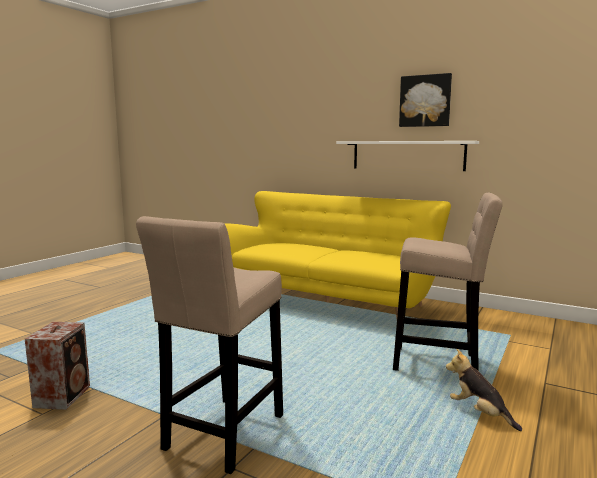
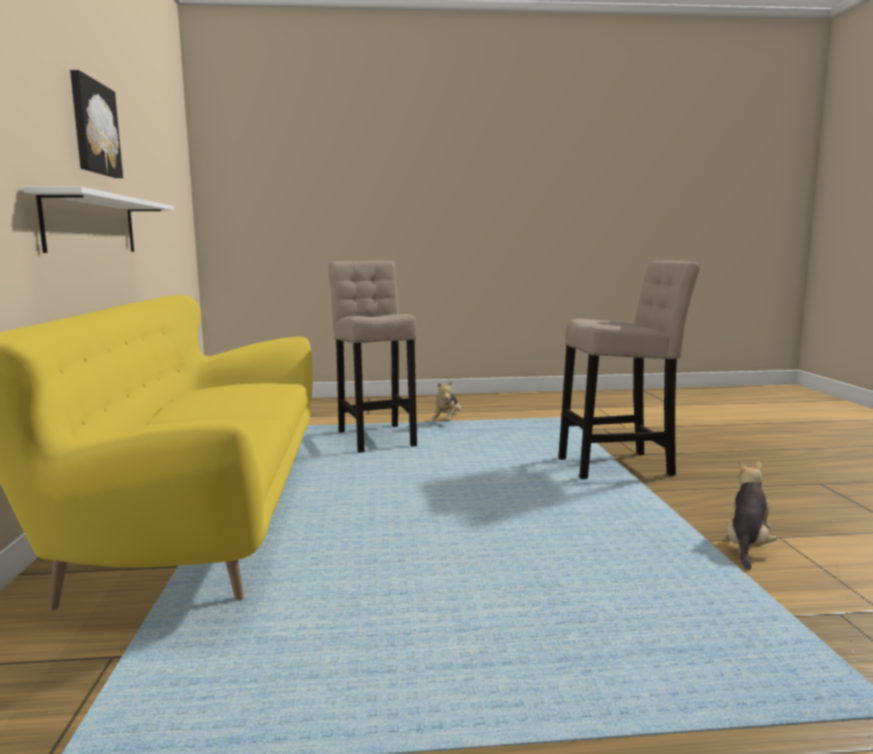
camera: 125 degrees left, 0 degrees up
(64, 396) = (747, 546): speaker -> plush toy

